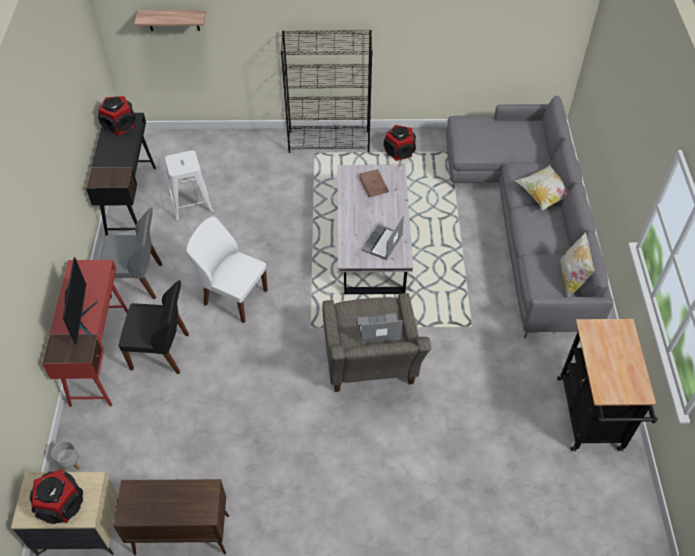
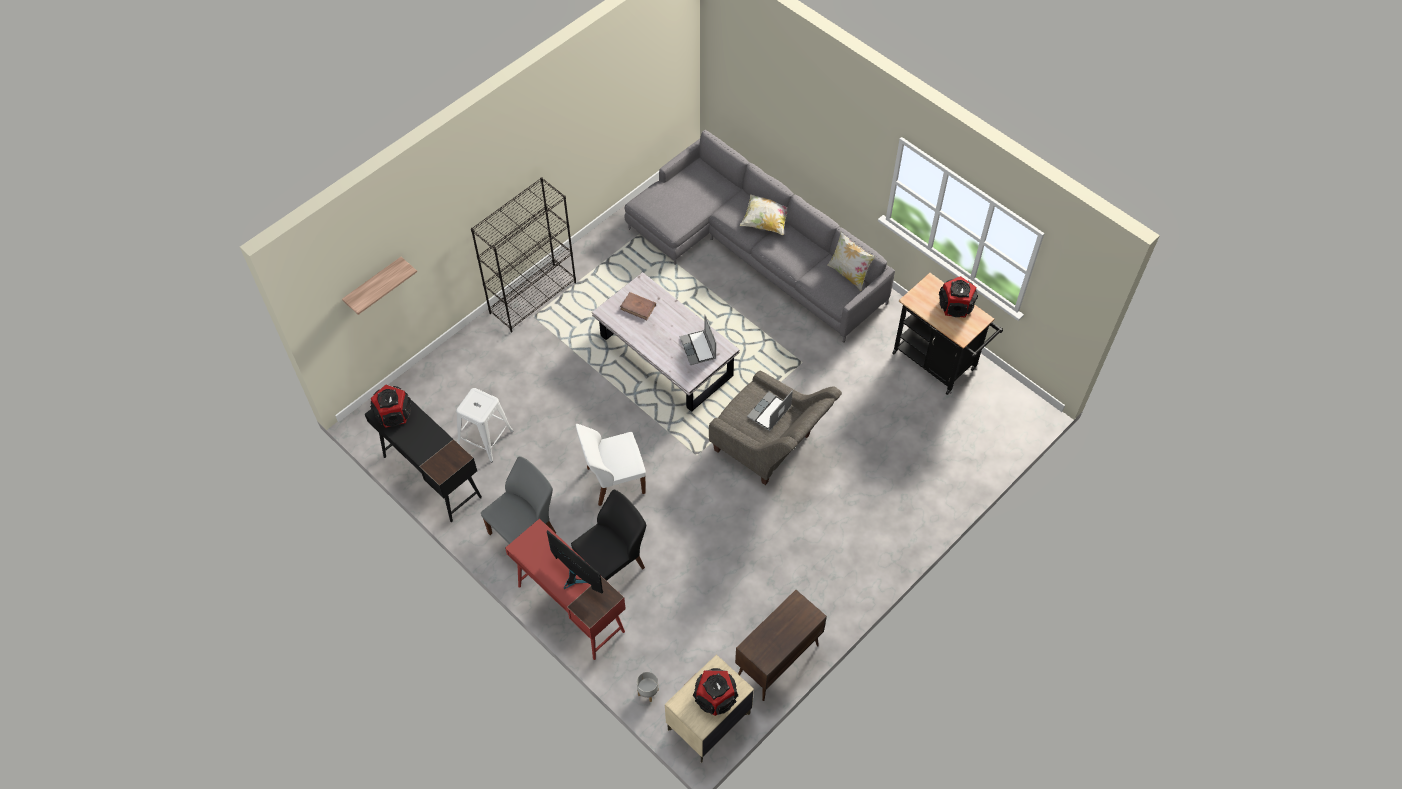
camera: 45 degrees left, 5 degrees up
(400, 151) = (600, 263): speaker -> speaker (956, 305)

